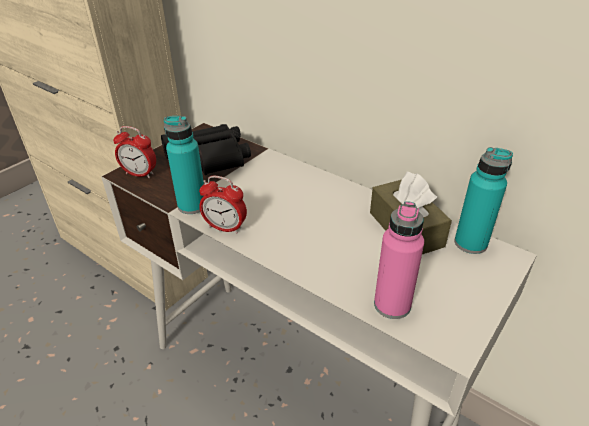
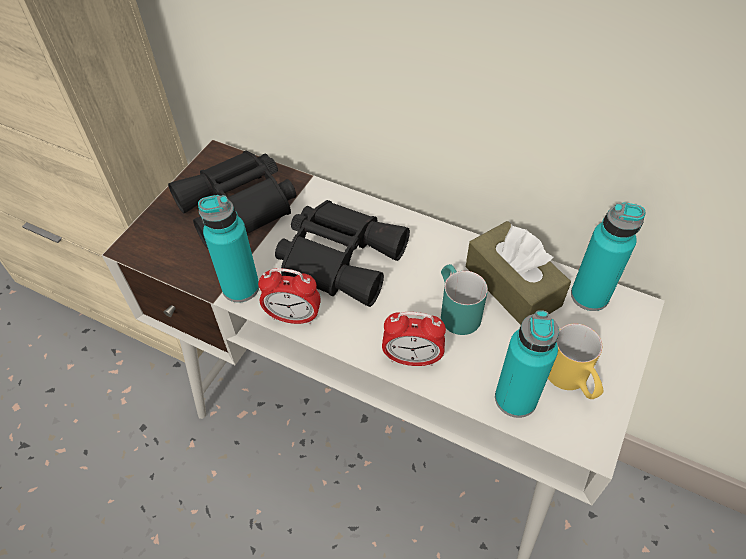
camera: 10 degrees left, 15 degrees up
(140, 174) = (154, 244): alarm clock -> alarm clock (412, 358)
(273, 196) = (340, 256): none -> black binoculars
(355, 239) = (456, 309): none -> turquoise mug
(392, 305) = (515, 398): pink bottle -> turquoise bottle
(444, 299) = (572, 381): none -> yellow mug

